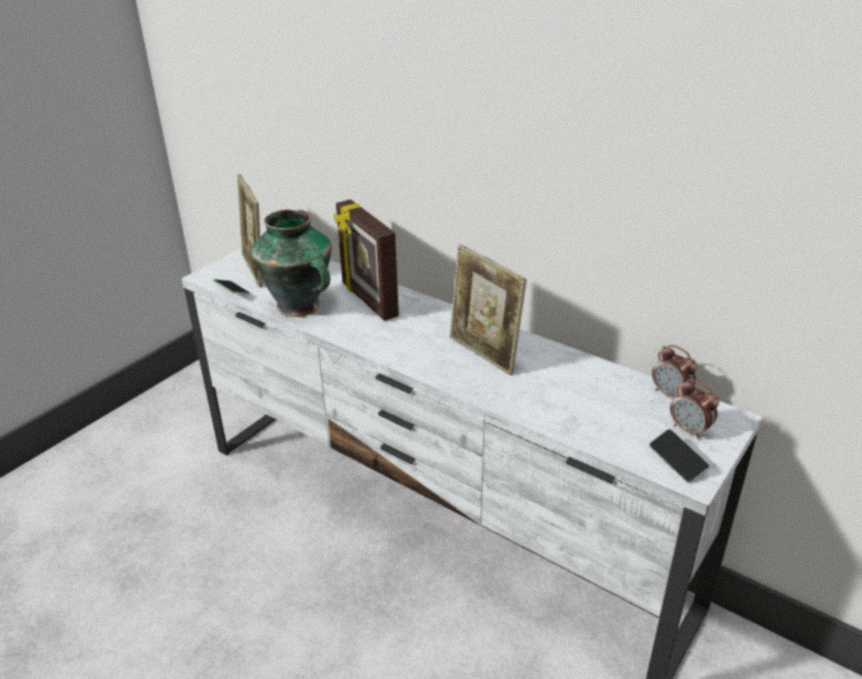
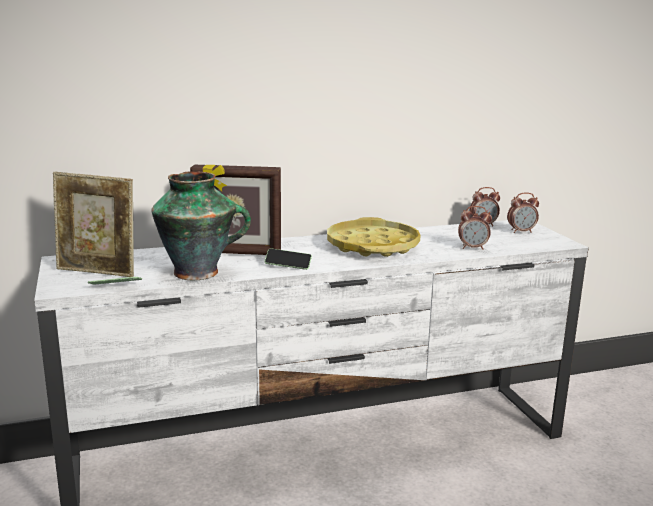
camera: 55 degrees left, 15 degrees down
(484, 354) = (373, 246): picture frame -> yellow tray
(568, 416) = (473, 248): none -> alarm clock
(677, 462) = (546, 241): phone -> phone (288, 265)

